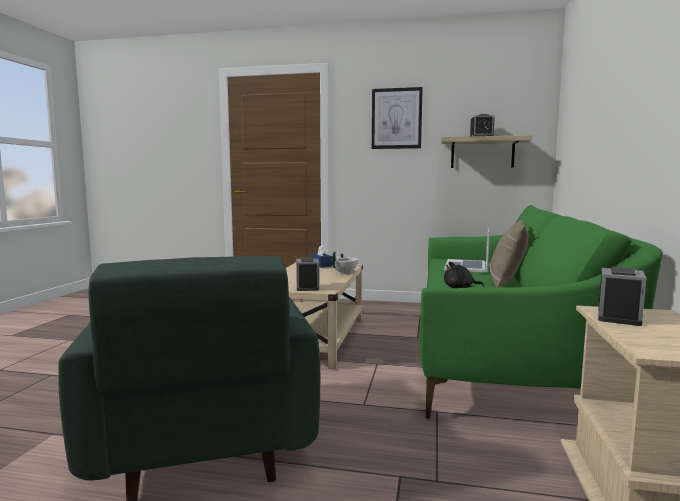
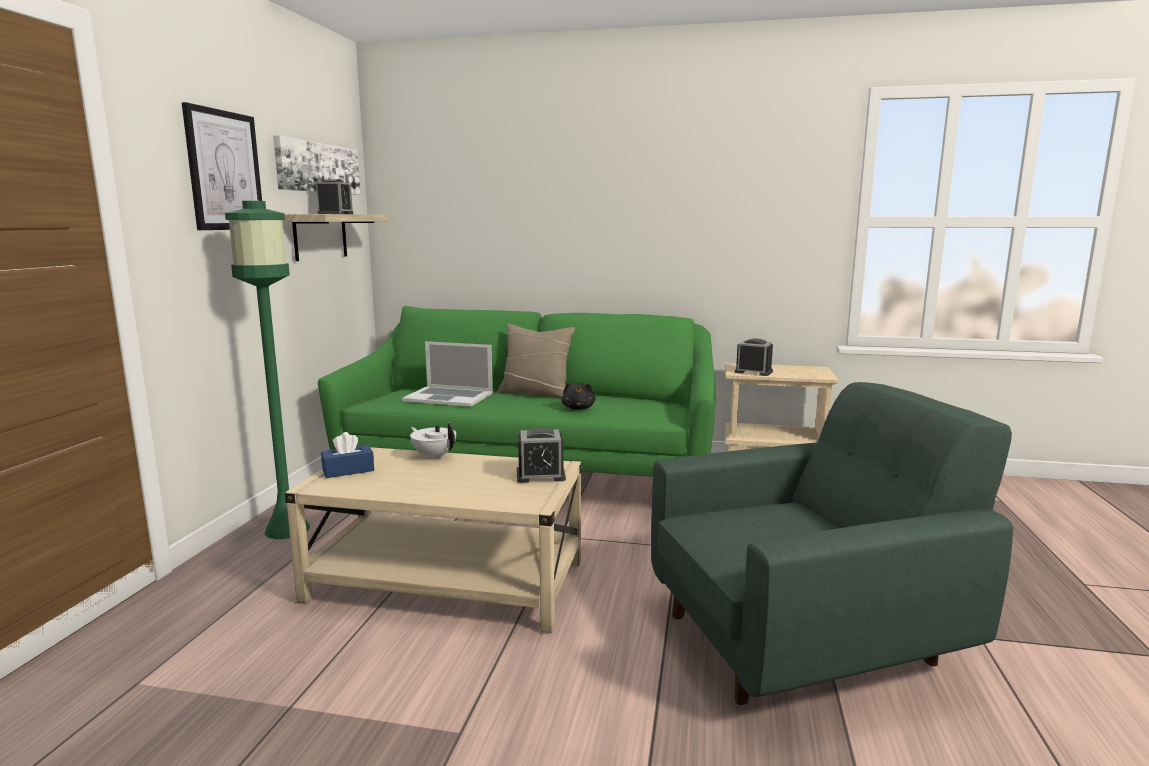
camera: 90 degrees left, 5 degrees up
(373, 307) = (287, 529): none -> green floor lamp
(488, 108) = (318, 168): none -> picture

